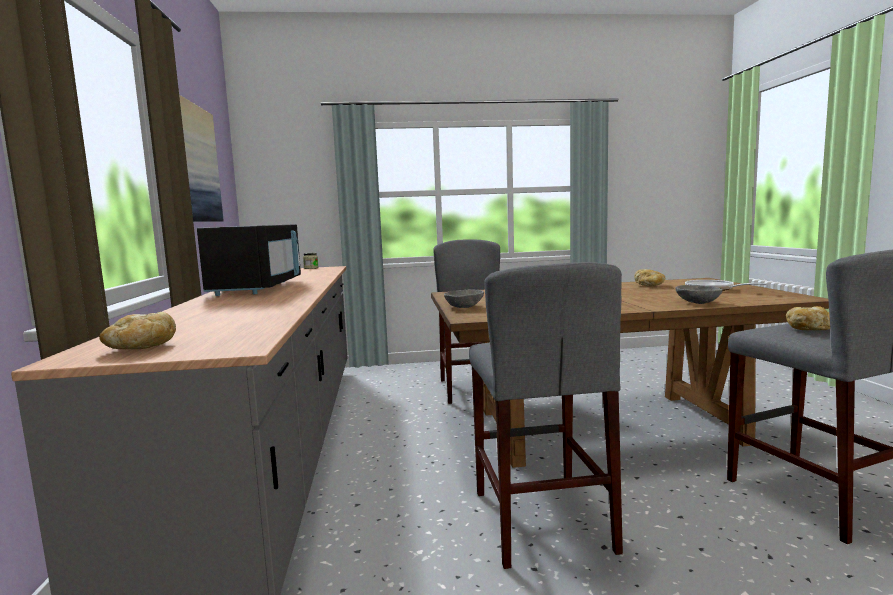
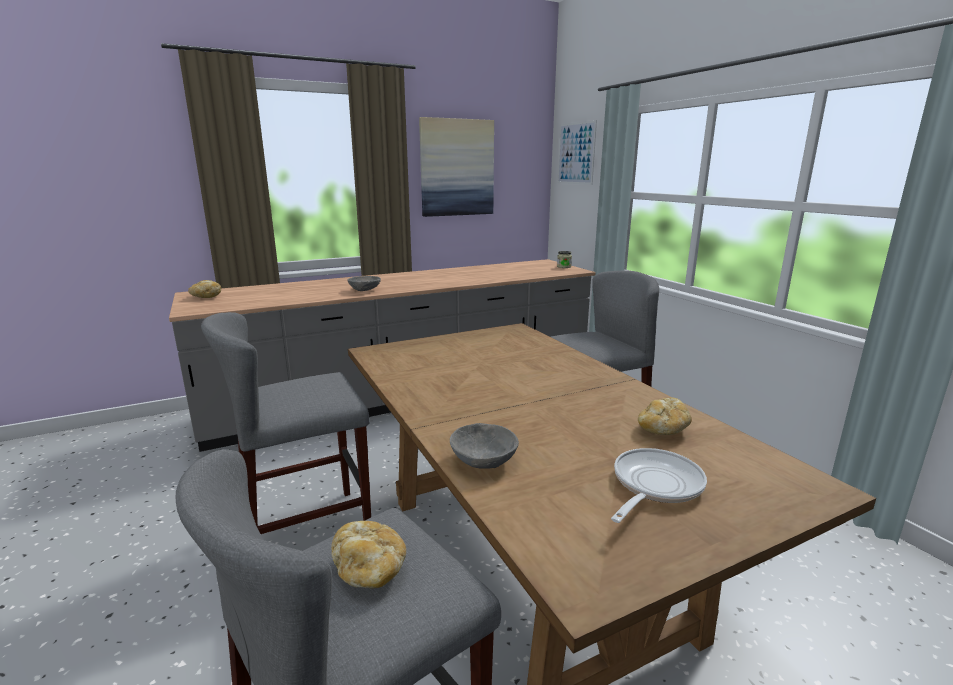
camera: 70 degrees right, 10 degrees up
(258, 288) = (419, 277): black microwave -> none
(279, 161) = (576, 153): none -> picture
(464, 307) = (430, 344): grey bowl -> grey bowl (365, 290)

